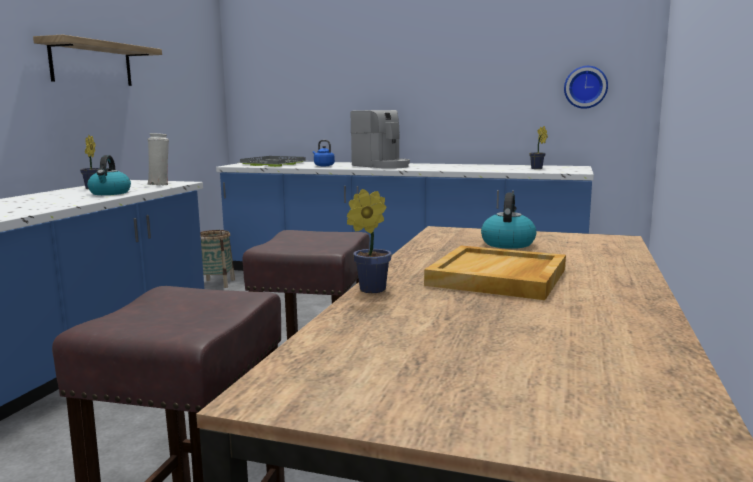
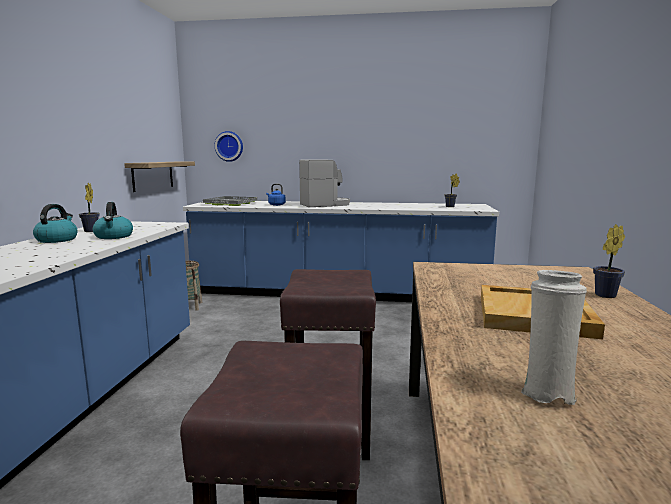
camera: 10 degrees left, 0 degrees up
(92, 64) = (79, 116): shelf -> shelf (153, 175)
(159, 185) = (152, 226): white vase -> white vase (547, 392)
(369, 290) = (442, 336): potted plant -> potted plant (603, 295)
(382, 166) = (325, 205): coffee machine -> coffee machine turned 60 degrees counterclockwise
(507, 243) = (498, 278): kettle -> kettle (57, 240)
(585, 87) = (481, 143): wall clock -> wall clock (229, 146)

